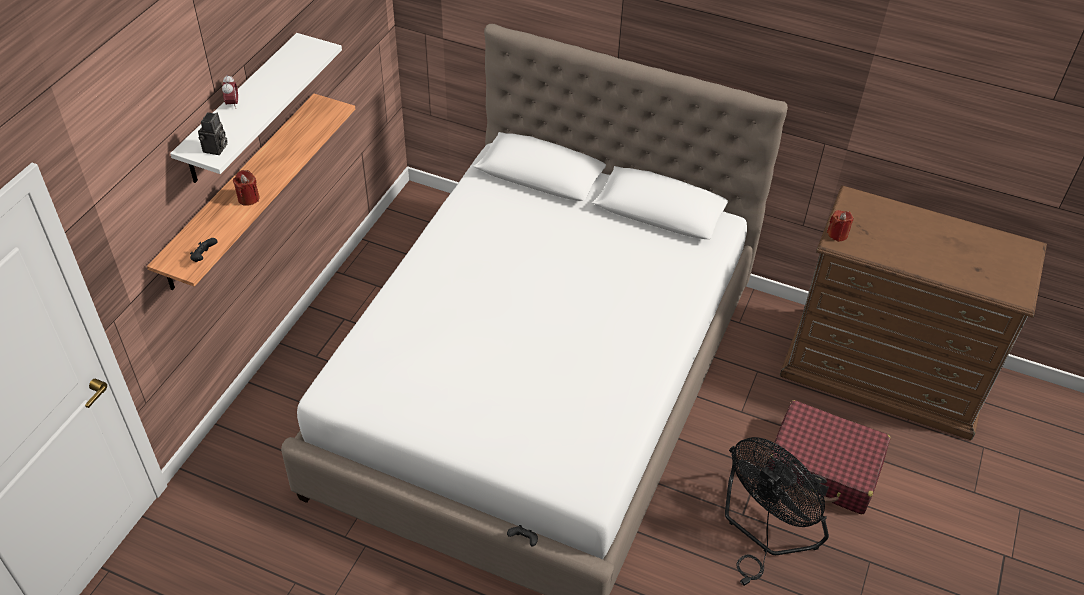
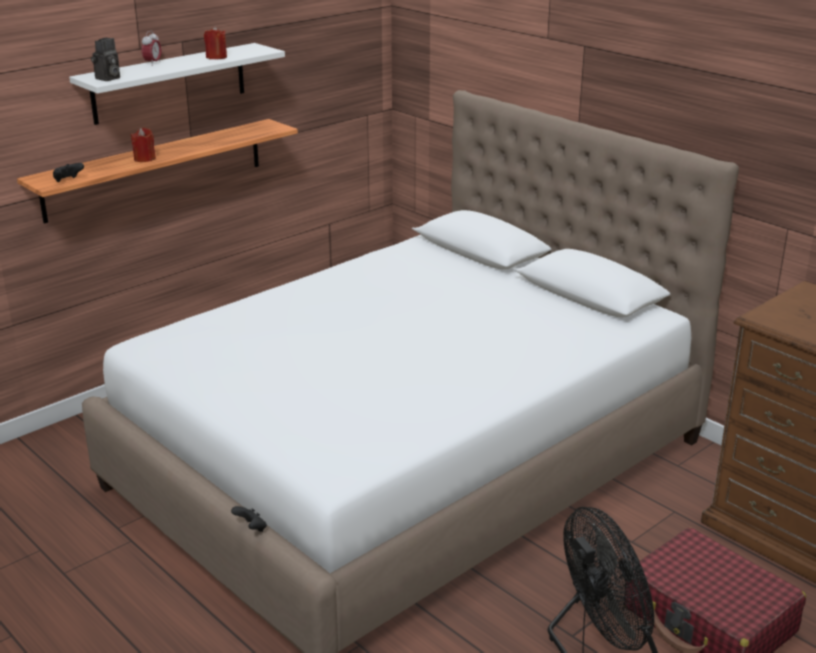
camera: 25 degrees right, 20 degrees down
(837, 234) = (769, 311): red candle -> red candle (216, 57)

